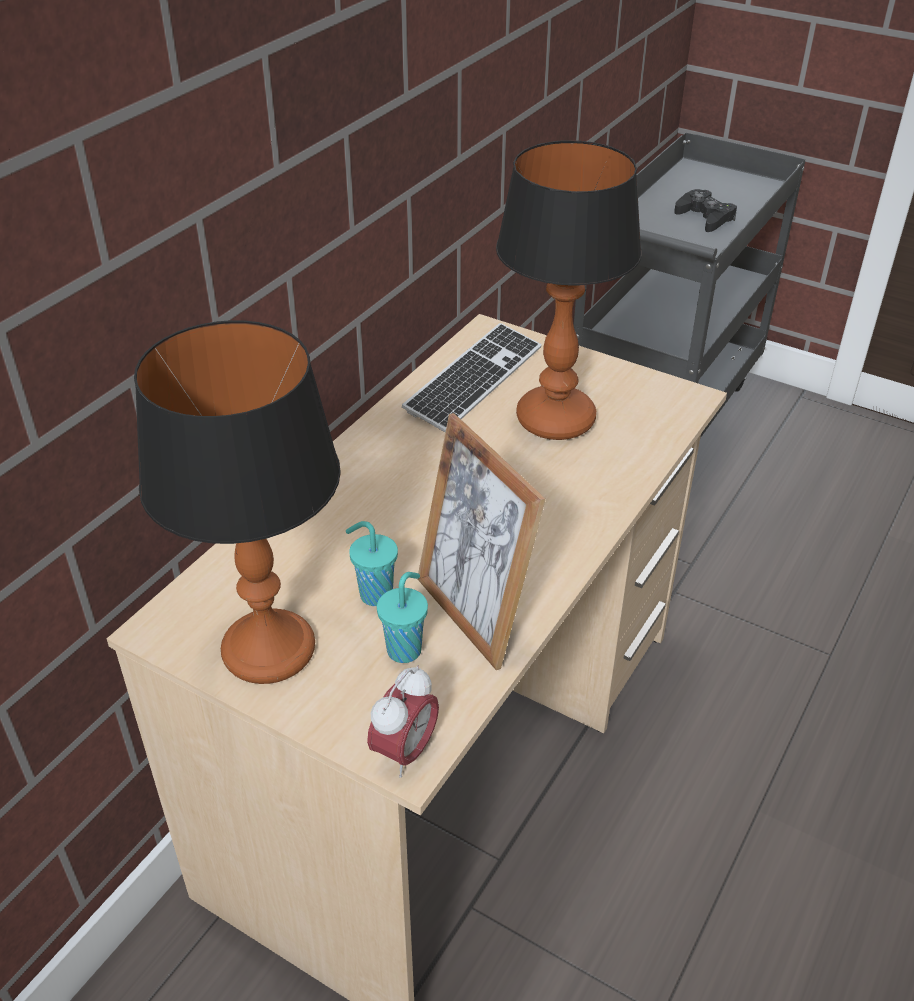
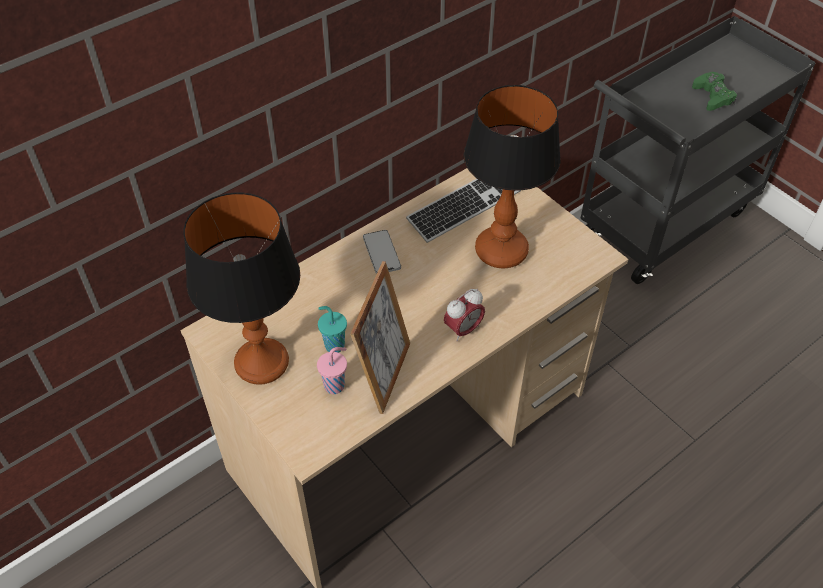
camera: 20 degrees right, 10 degrees up
(386, 459) = (381, 253): none -> phone
(405, 649) = (335, 385): turquoise cup -> pink cup
(405, 752) = (307, 447): alarm clock -> alarm clock (463, 330)
(473, 614) = (384, 374): picture frame -> picture frame turned 150 degrees counterclockwise
(705, 218) = (713, 96): black game controller -> green game controller

